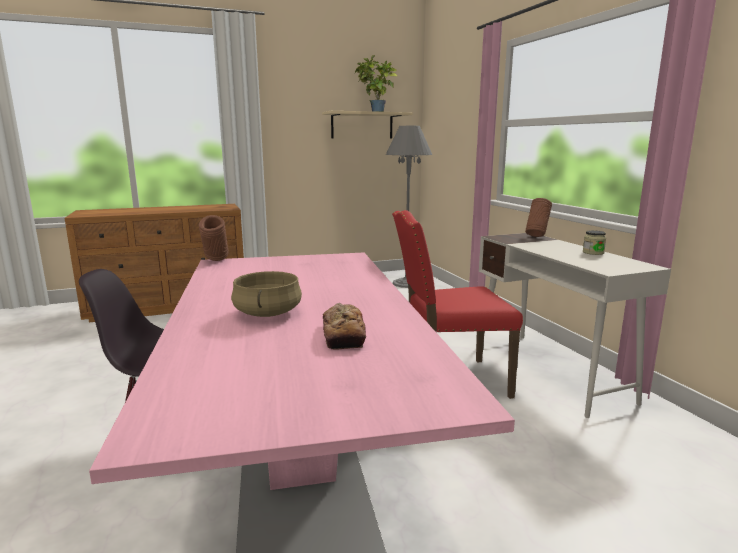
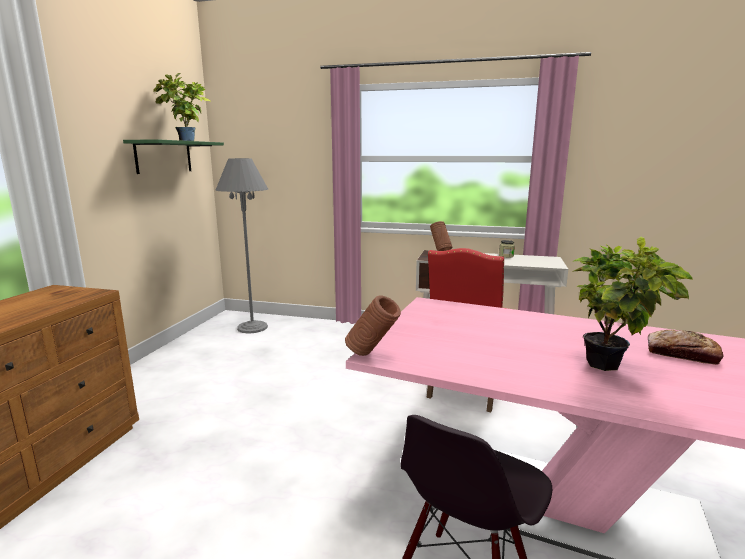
camera: 55 degrees left, 0 degrees up
(268, 313) = (612, 367): beige cooking pot -> potted plant
(362, 125) = (164, 157): beige shelf -> green shelf

